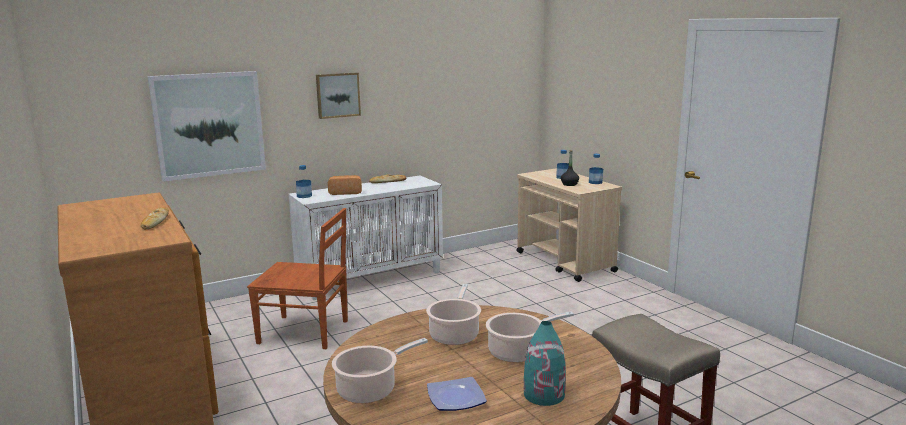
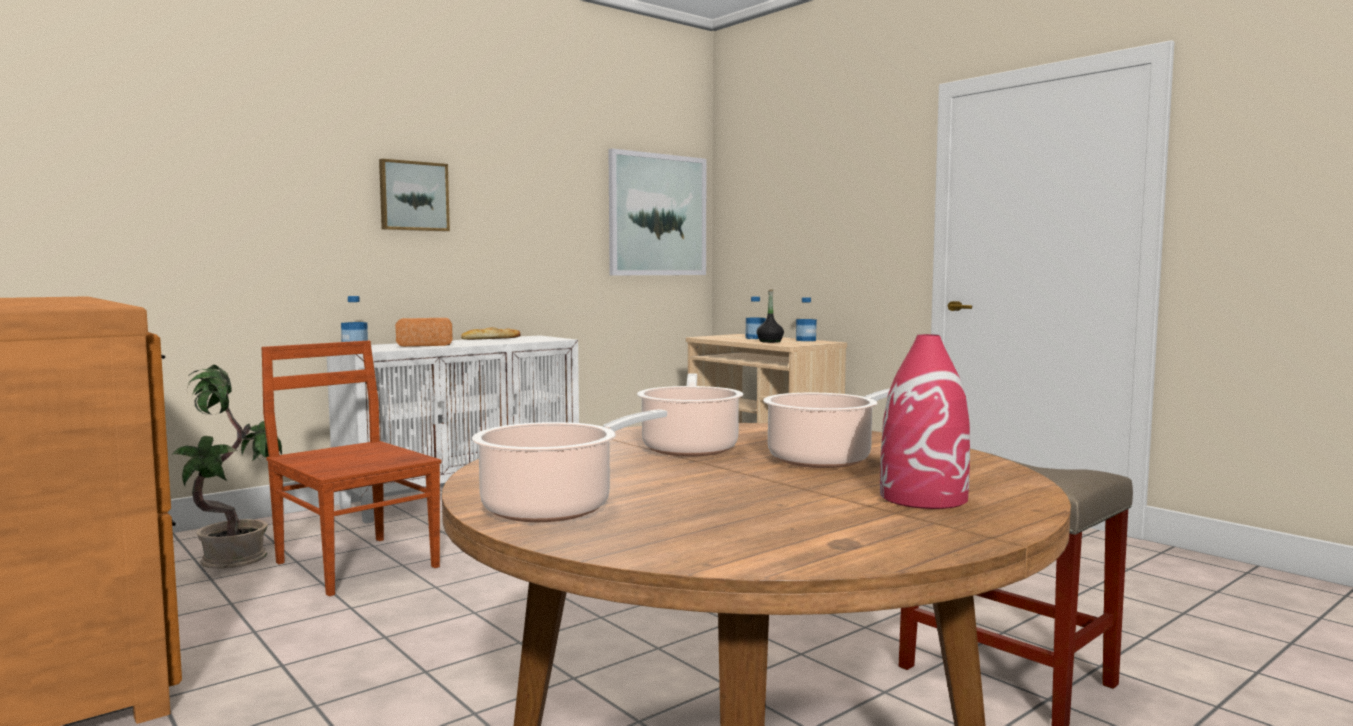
camera: 10 degrees left, 10 degrees down
(155, 222) = (73, 302): bread -> none
(209, 125) = (192, 219): picture -> picture (657, 215)
(242, 325) = (235, 560): none -> potted plant
(305, 332) = (355, 563): brown chair -> brown chair turned 135 degrees counterclockwise
(454, 397) = (745, 508): plate -> none
(544, 395) = (924, 497): turquoise vase -> red vase

